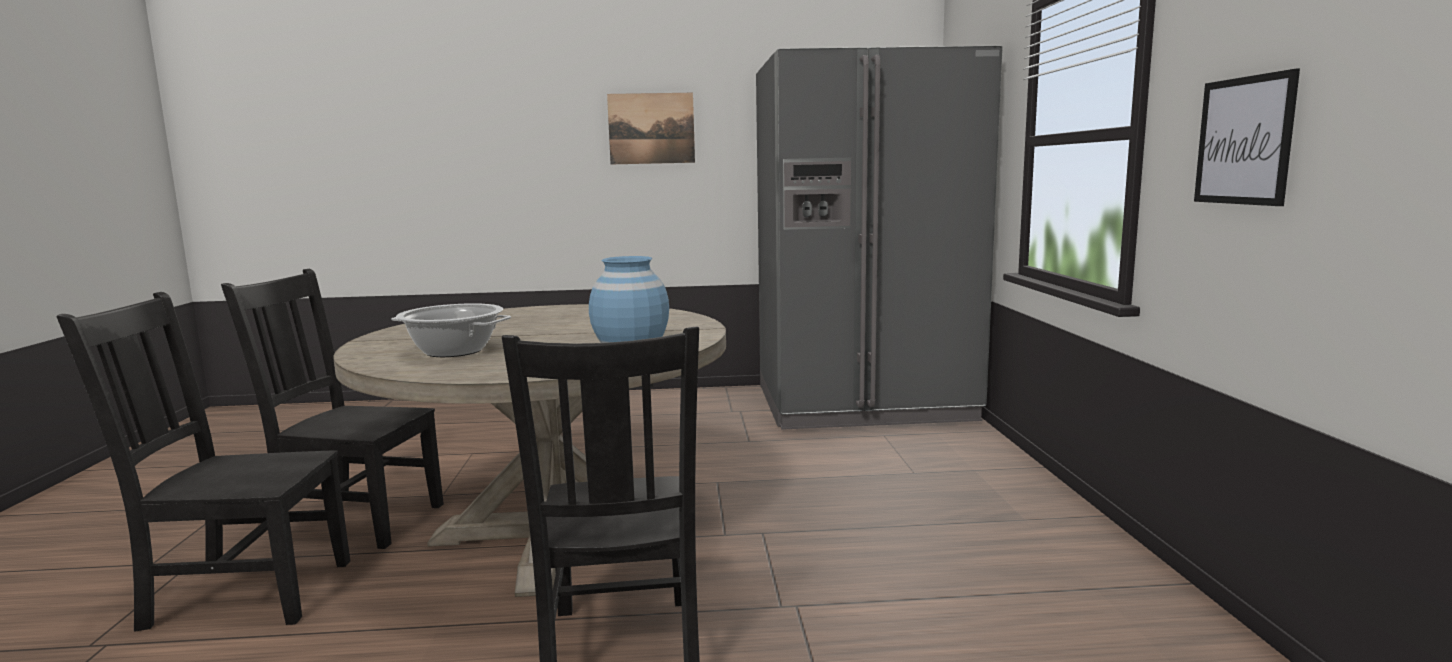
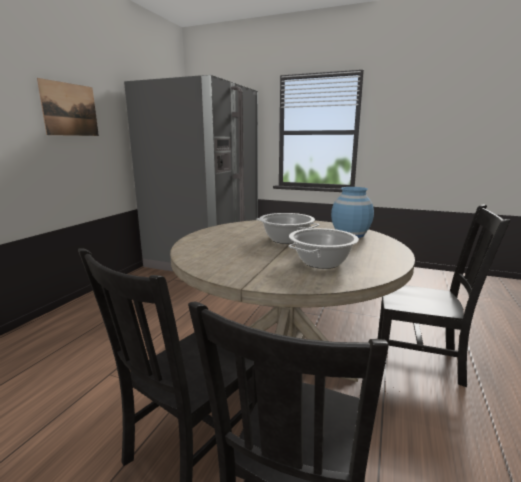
camera: 65 degrees left, 5 degrees up
(564, 331) = (286, 239): none -> cooking pot
(1244, 141) = (410, 137): picture -> none

